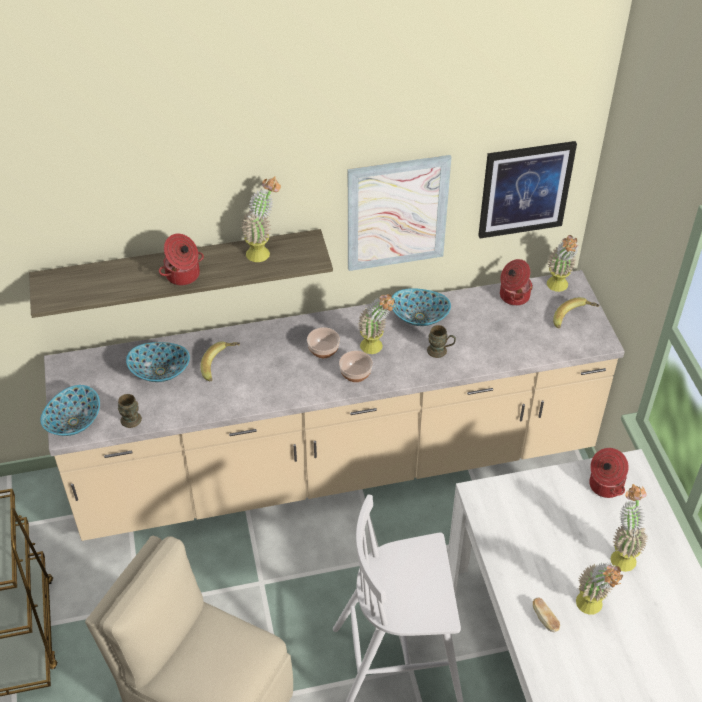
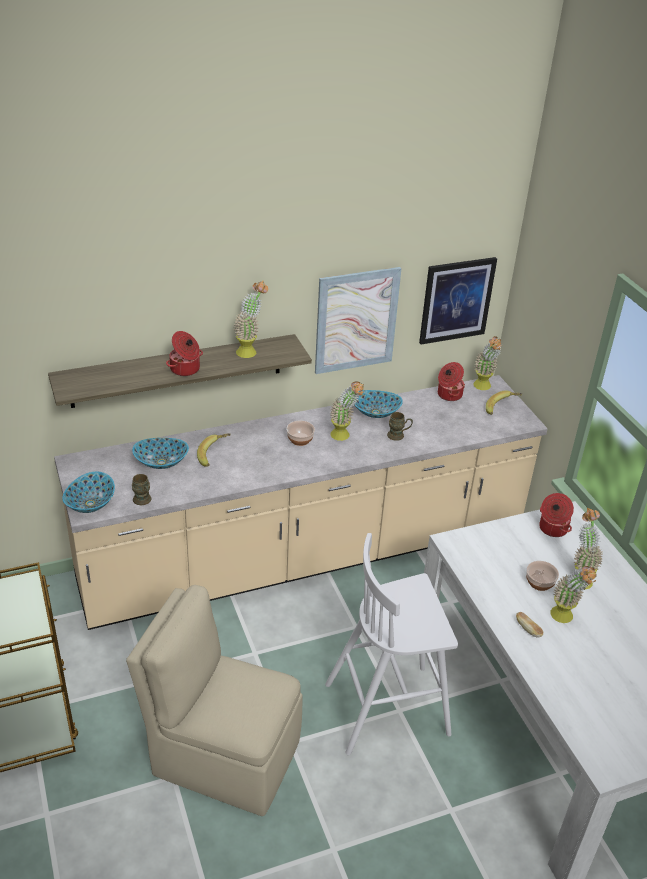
camera: 10 degrees left, 10 degrees down
(355, 373) = (331, 455): bowl -> bowl (539, 582)

